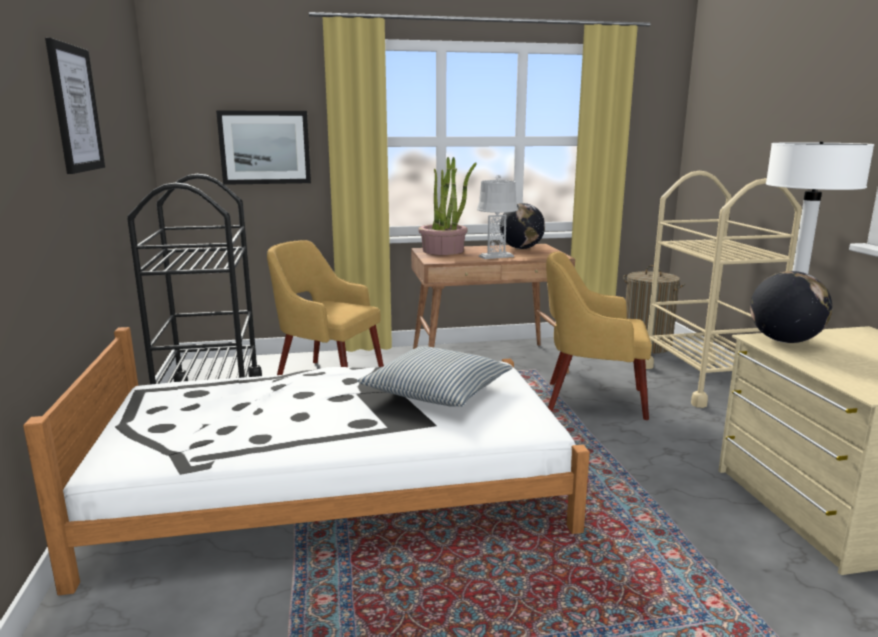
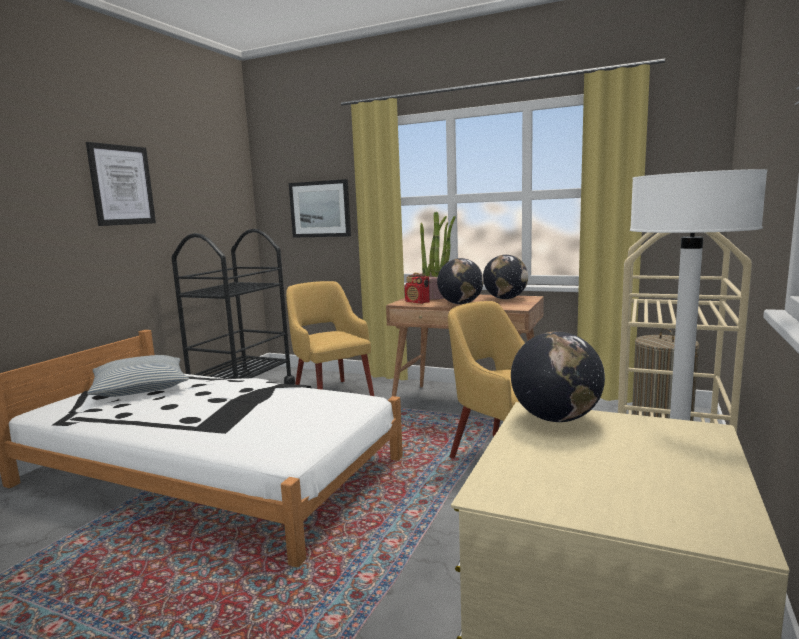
camera: 35 degrees right, 5 degrees down
(437, 391) = (281, 409): pillow -> pillow (140, 387)
(449, 258) = (417, 302): none -> radio
(496, 256) = (460, 303): grey table lamp -> globe

